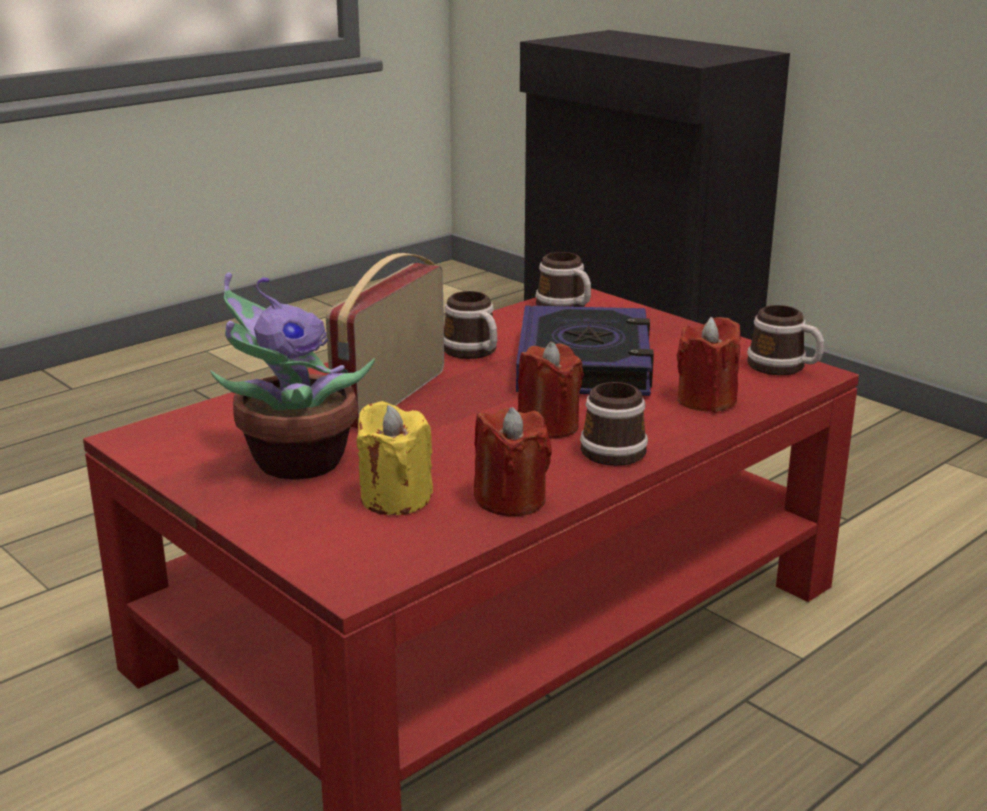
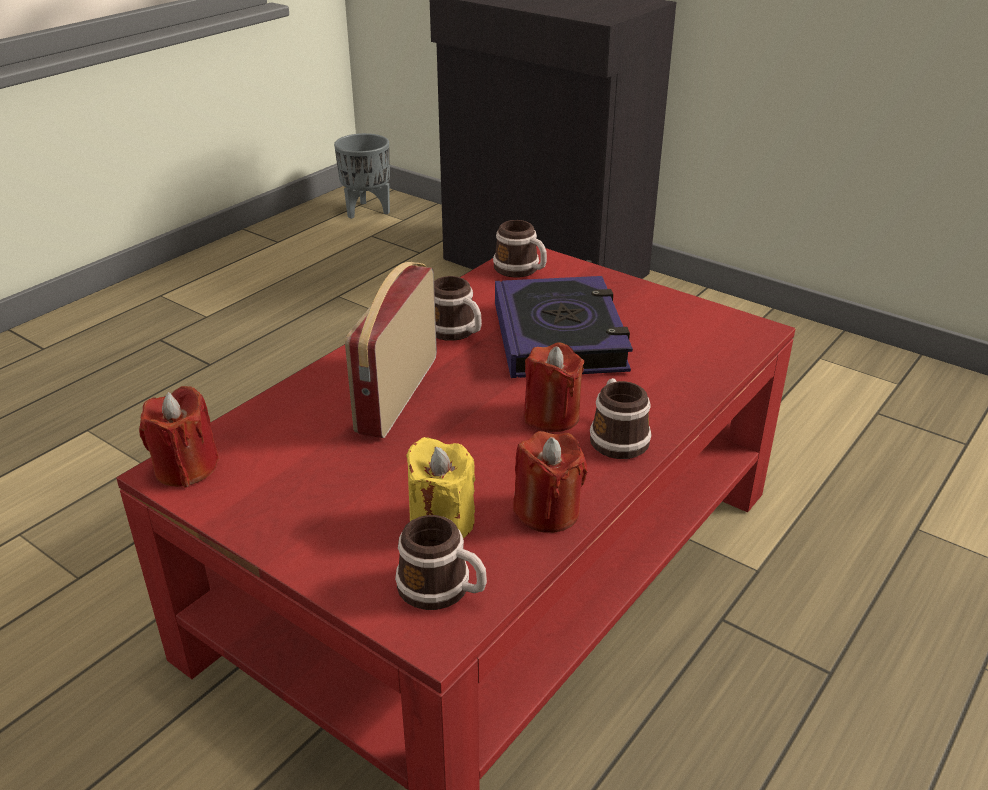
camera: 10 degrees left, 10 degrees up
(293, 463) = (332, 487): potted plant -> none
(452, 289) = (367, 211): none -> grey planter
(706, 400) = (679, 371): red candle -> red candle (186, 468)
(784, 367) = (731, 326): mug -> mug (443, 590)

